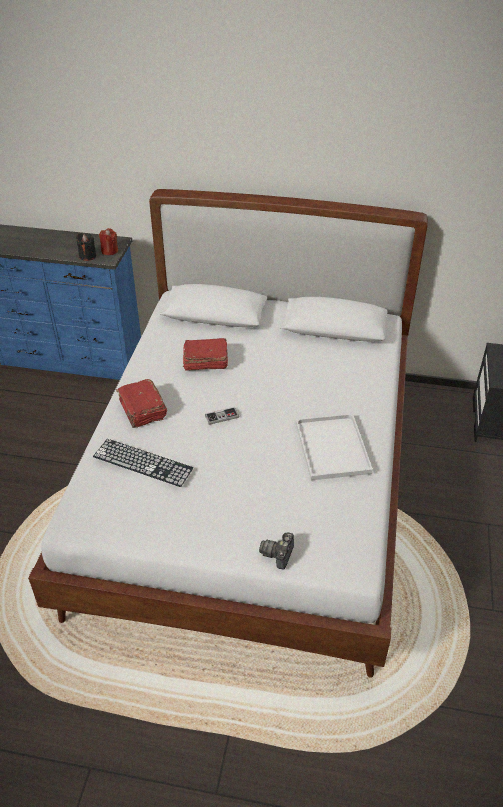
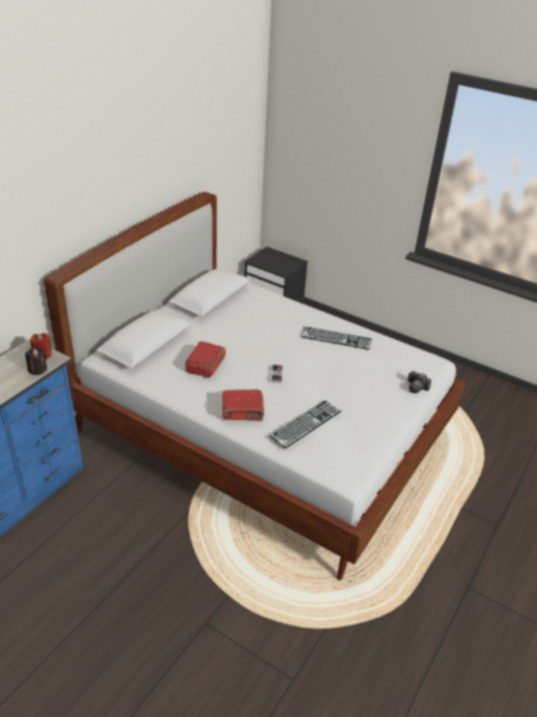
camera: 70 degrees left, 5 degrees down
(333, 448) = (336, 338): white tray -> keyboard

